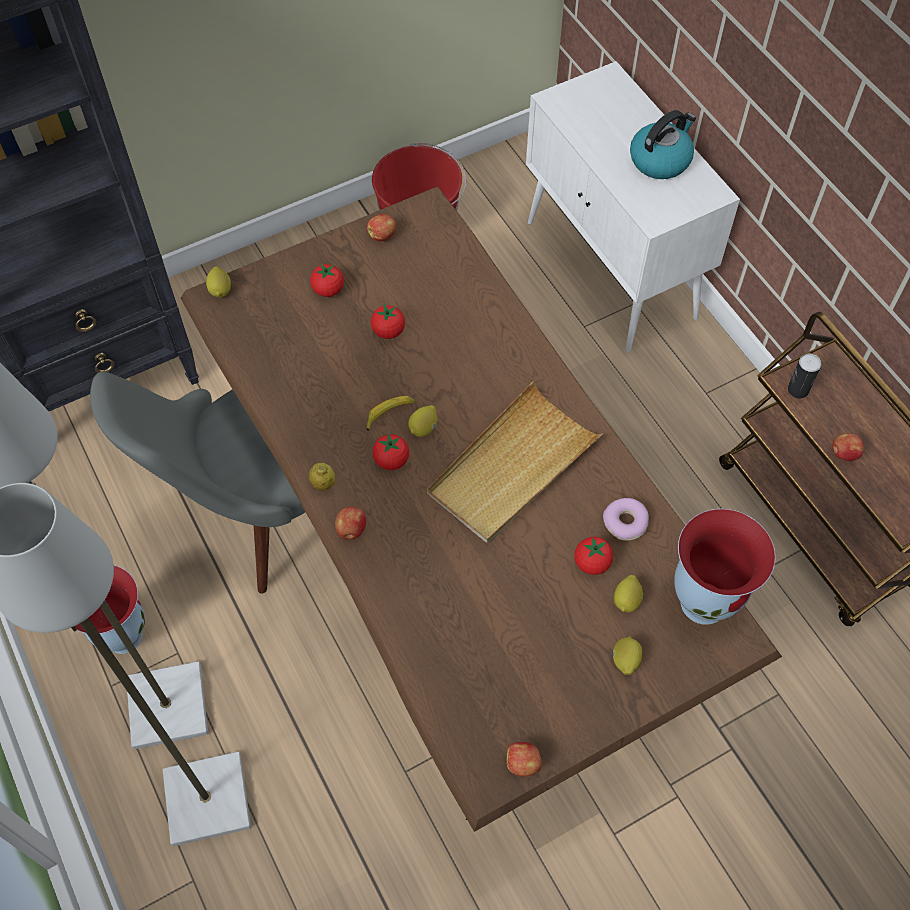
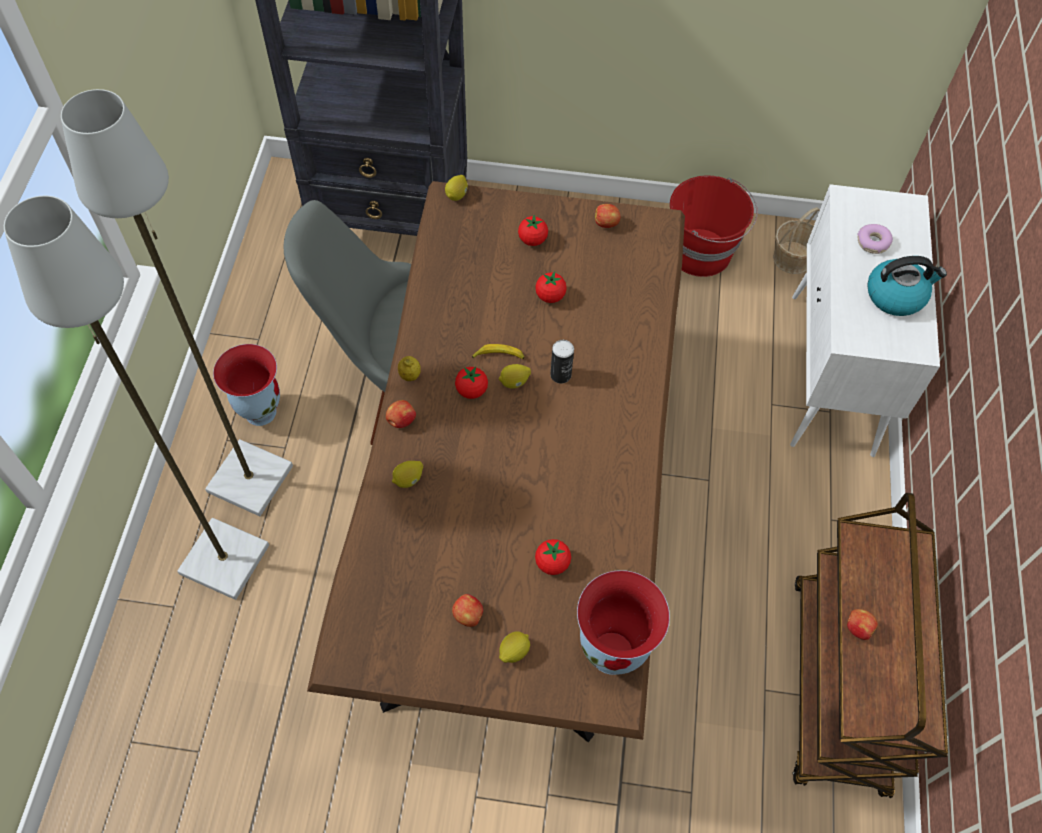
camera: 35 degrees right, 0 degrees up
(501, 189) = (792, 258): none -> basket
(512, 467) = (554, 453): beige tray -> none
(523, 764) = (376, 669): apple -> apple (468, 616)
(625, 522) = (604, 551): donut -> donut (873, 243)
(627, 600) = (554, 609): lemon -> lemon (408, 479)
(798, 390) = (863, 552): can -> can (560, 375)

